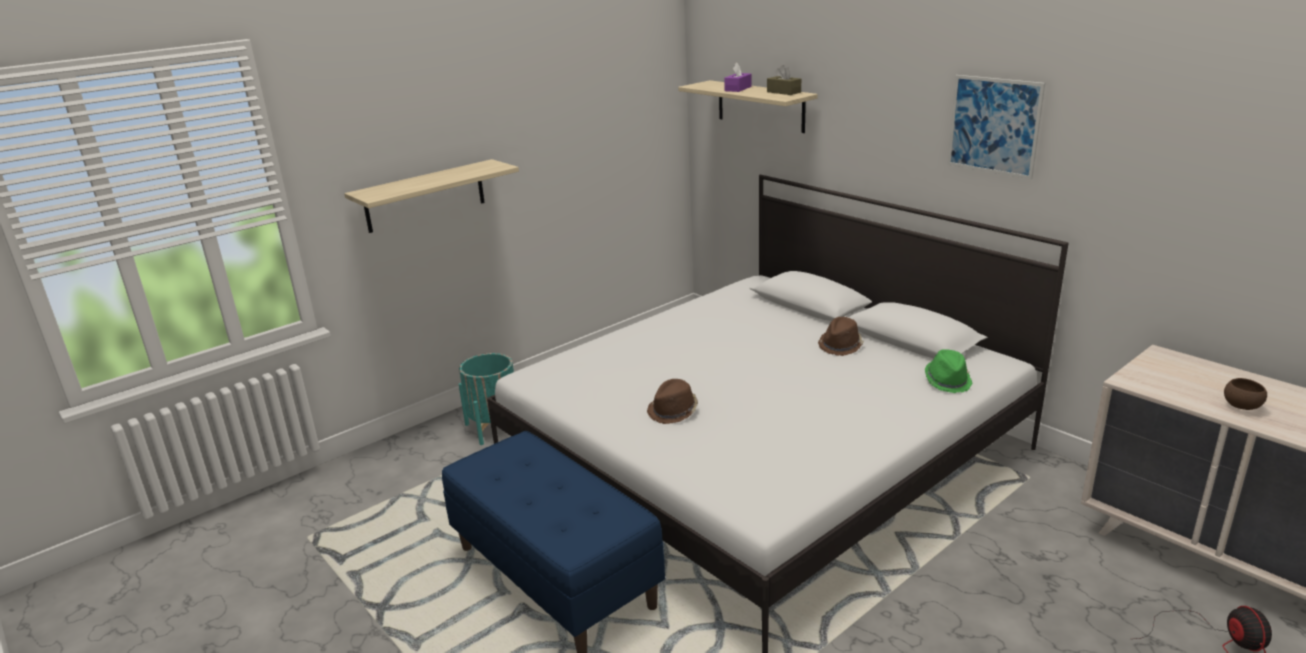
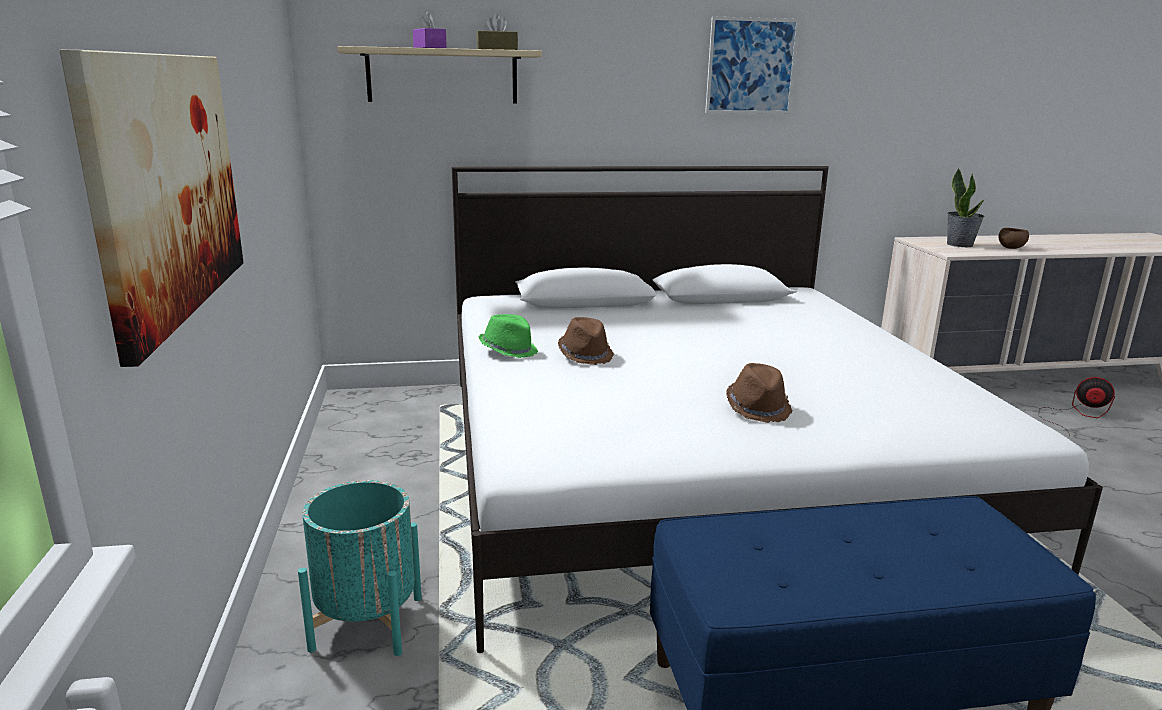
camera: 60 degrees left, 5 degrees down
(425, 196) = (168, 185): shelf -> picture
(841, 346) = (698, 315): brown hat -> brown hat (585, 355)
(947, 381) = (817, 309): green hat -> green hat (508, 350)
(1189, 379) = (960, 244): none -> potted plant

